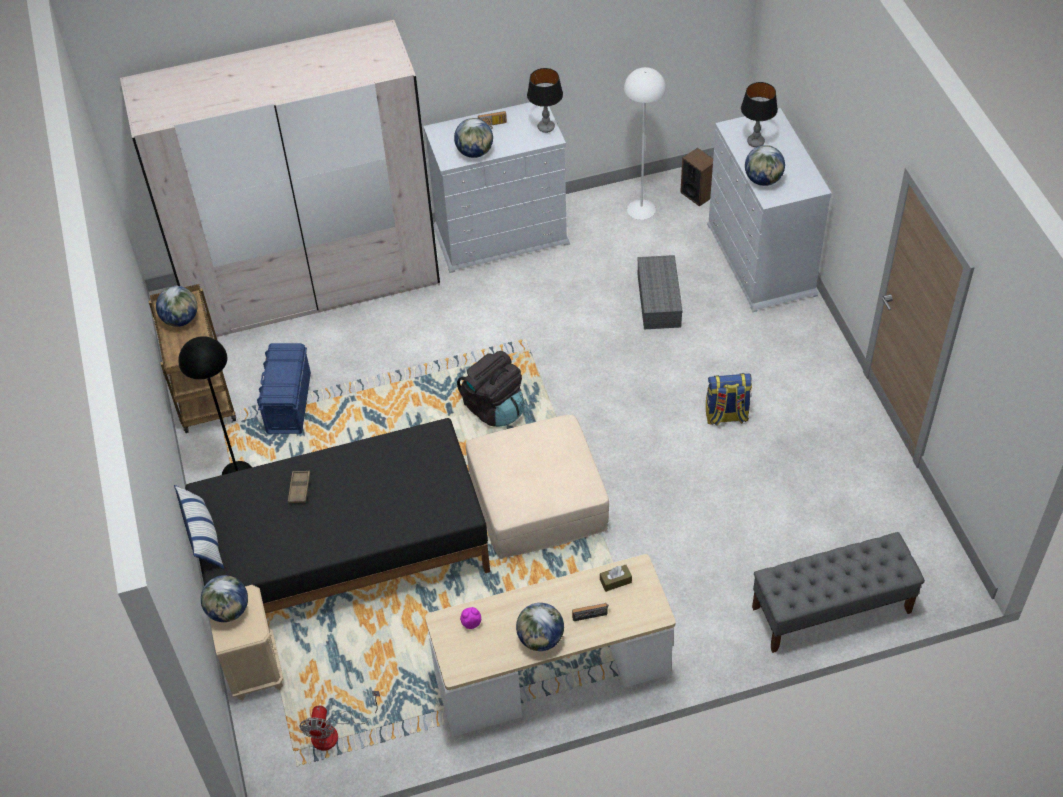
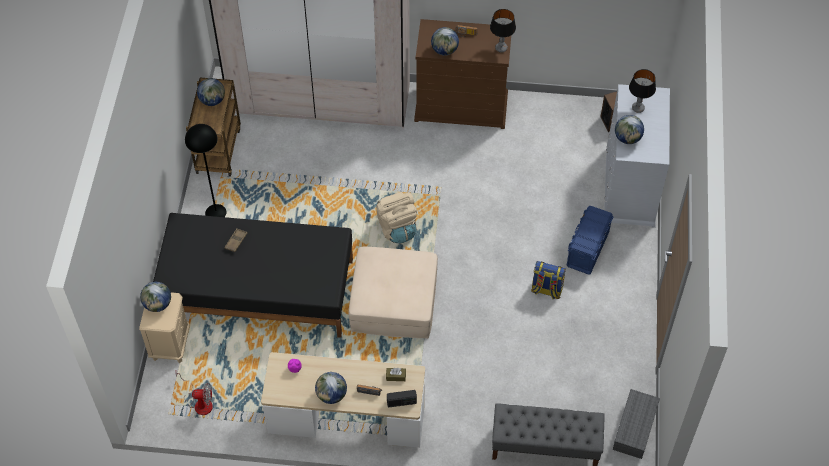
camera: 20 degrees right, 5 degrees up
(203, 537) = (165, 251): pillow -> none
(289, 404) = (268, 177): blue storage box -> blue storage box (587, 250)
(334, 732) = (199, 402): fan -> fan turned 120 degrees counterclockwise
(494, 408) = (397, 228): black backpack -> beige backpack
(501, 235) = (461, 106): white dresser -> brown dresser
(641, 209) = (566, 120): white floor lamp -> none
(641, 612) = (401, 402): none -> radio
(659, 301) = (544, 192): grey storage box -> grey storage box (635, 429)

